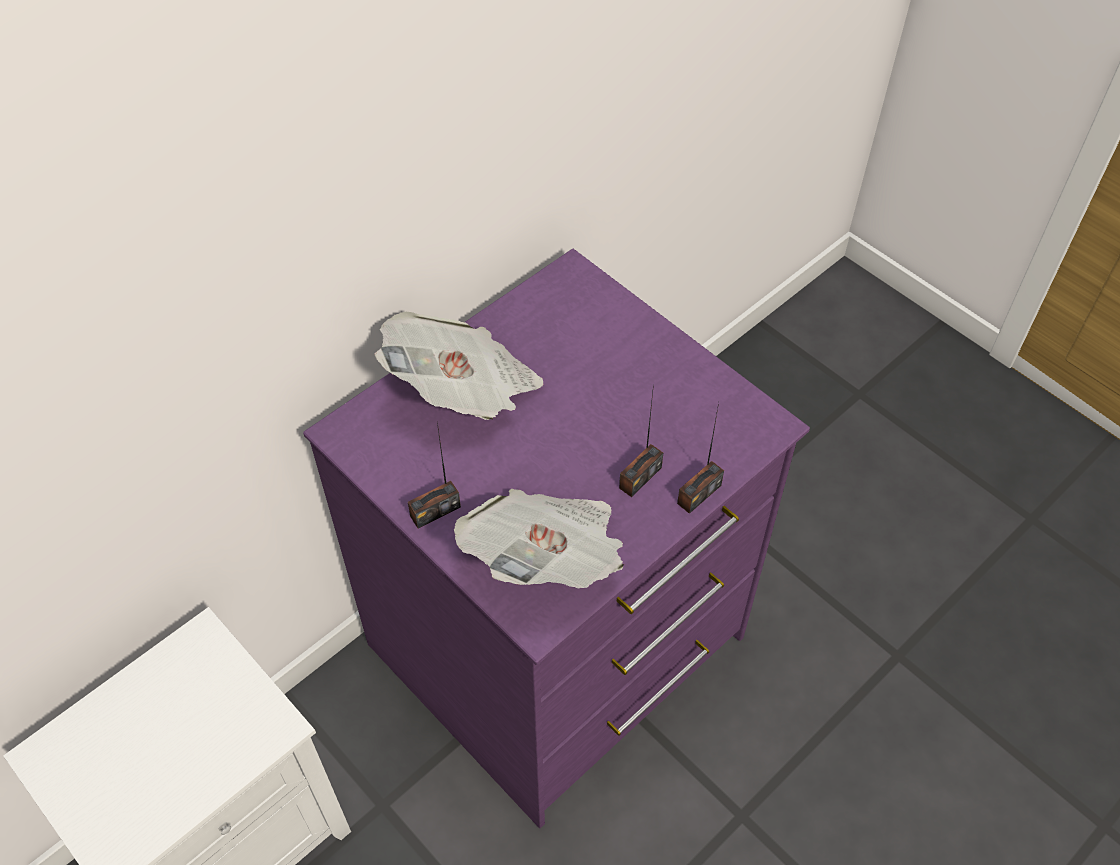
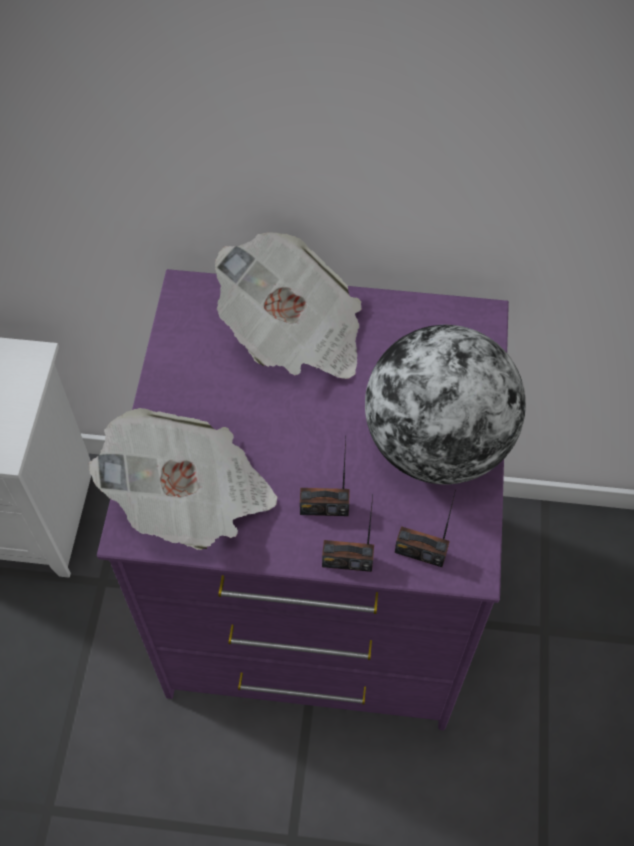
camera: 50 degrees right, 5 degrees up
(435, 511) = (170, 396): radio -> radio (420, 552)
(652, 373) = (437, 444): none -> globe

